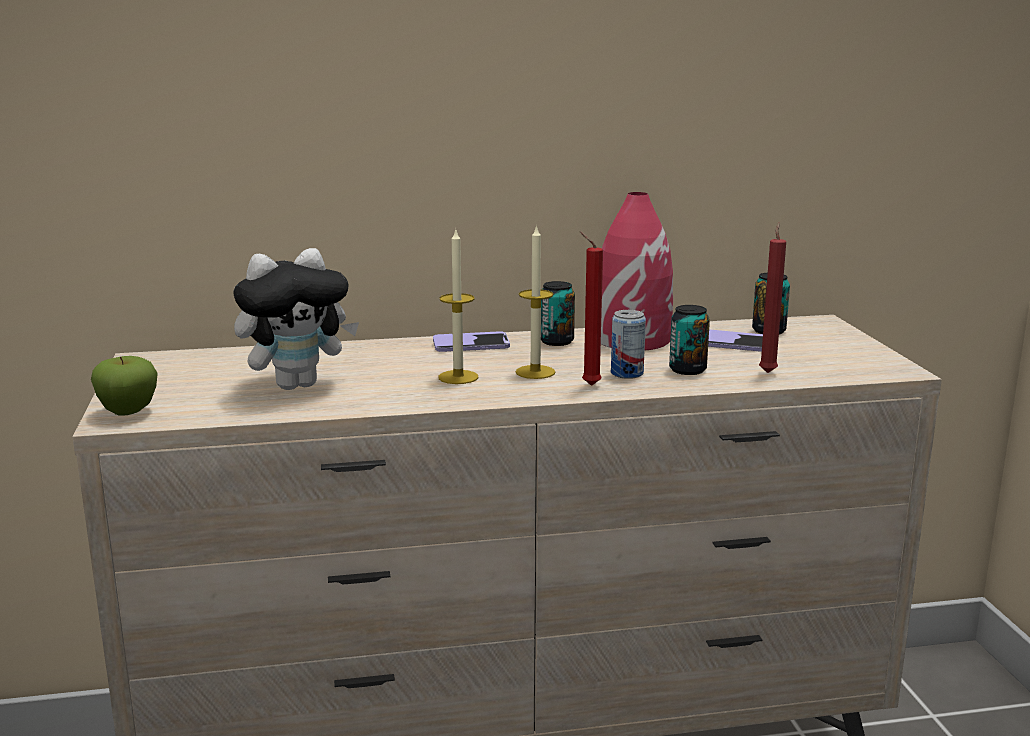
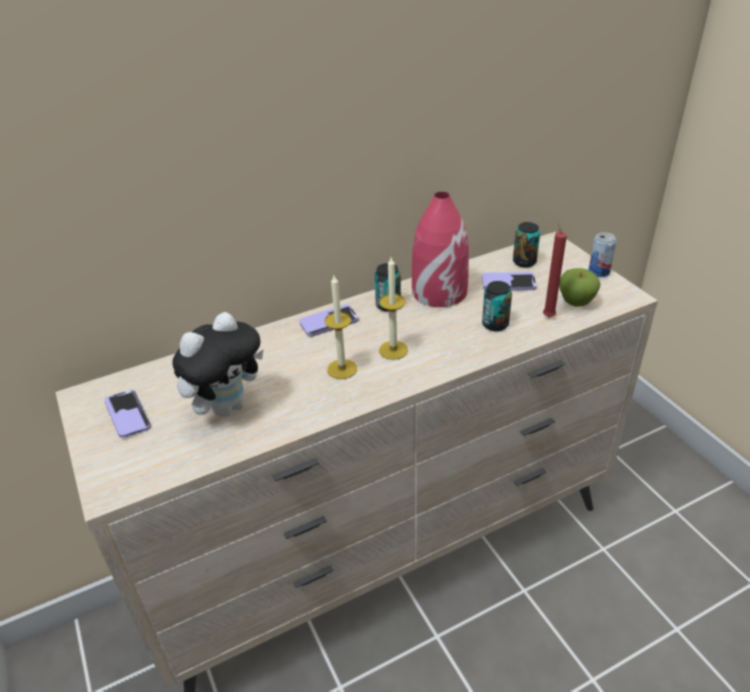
camera: 15 degrees left, 20 degrees up
(128, 412) = (113, 476): apple -> apple (576, 302)
(180, 376) = (128, 415): none -> phone
(588, 385) = (438, 359): red candle -> none
(627, 373) = (457, 338): can -> can (599, 272)

